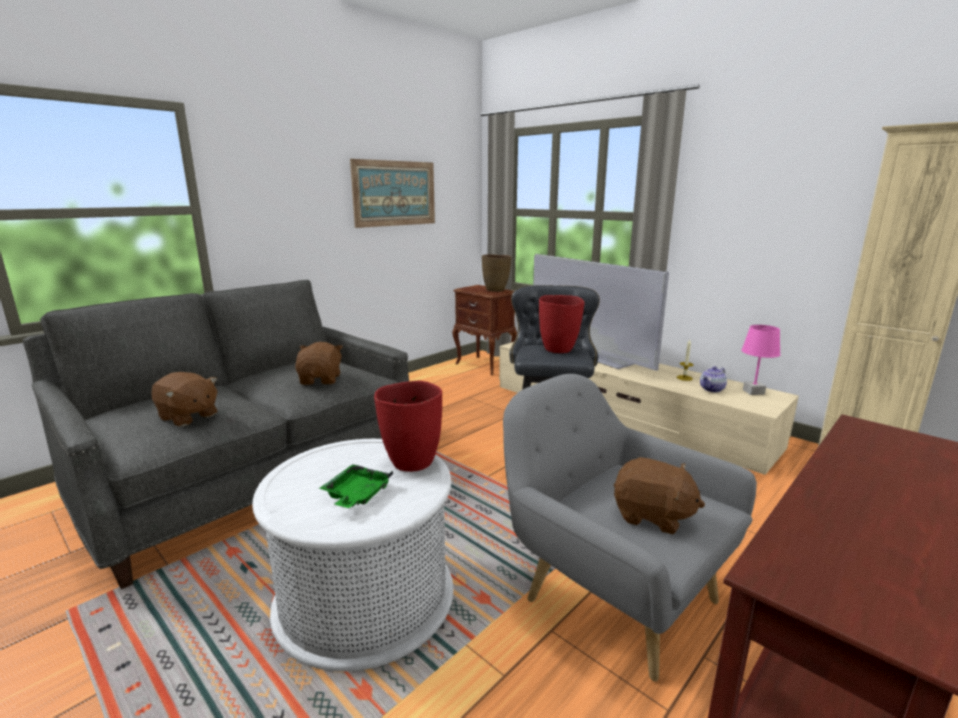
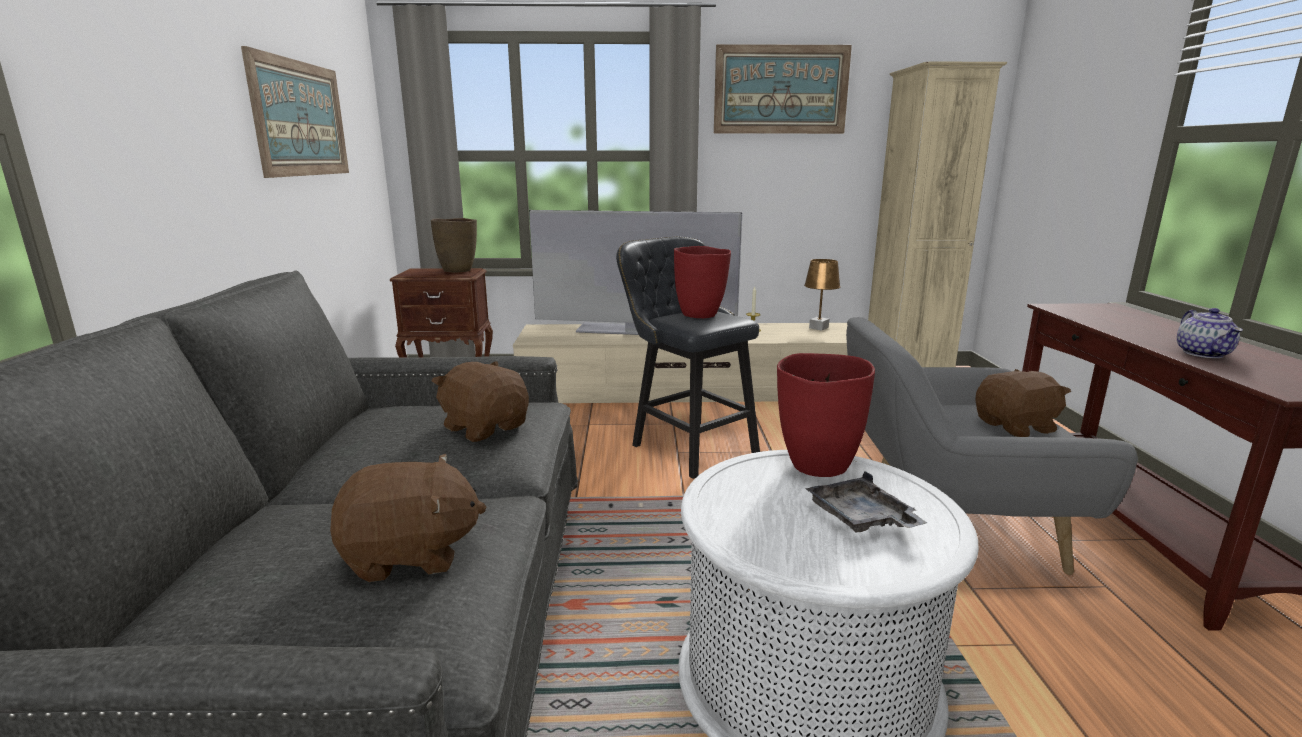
camera: 45 degrees left, 0 degrees up
(356, 495) = (861, 518): green tray -> grey tray
(712, 389) = (790, 333): teapot -> teapot (1204, 354)
(753, 392) = (818, 328): pink table lamp -> brown table lamp
(764, 158) = (780, 90): none -> picture

